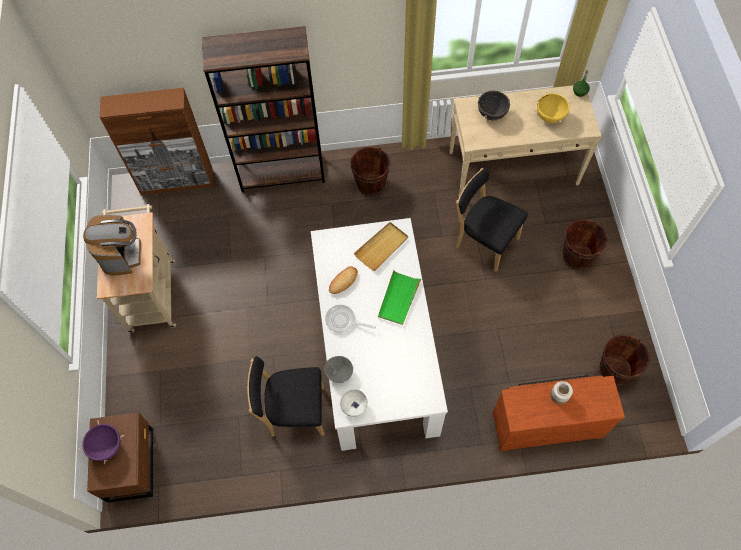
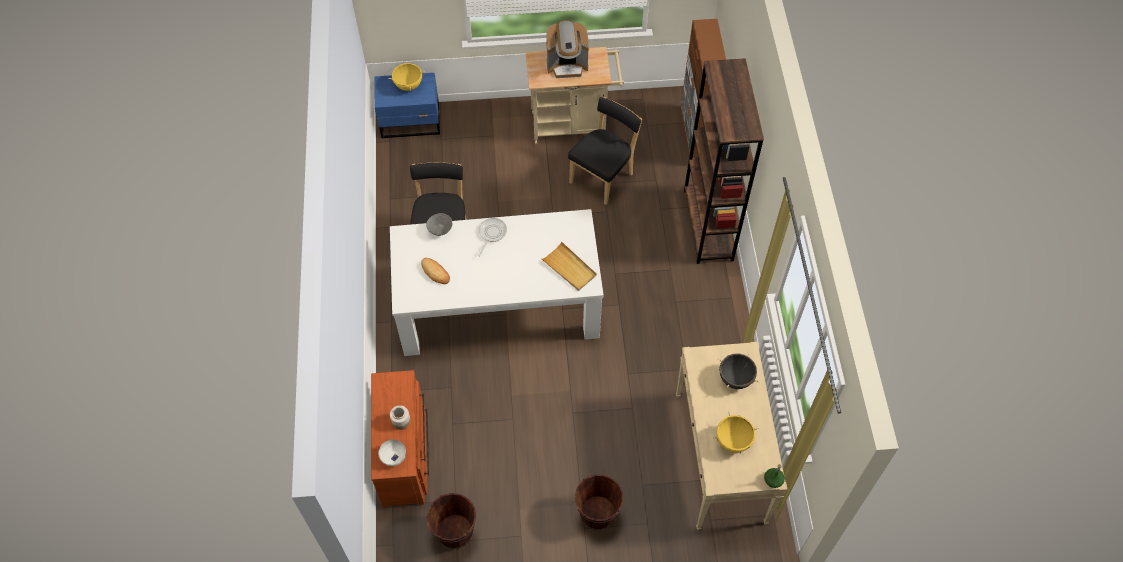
camera: 90 degrees right, 5 degrees down
(107, 446) = (408, 85): purple cooking pot -> yellow cooking pot
(132, 463) = (411, 122): brown nightstand -> blue nightstand
(343, 281) = (533, 235): bread -> bread (435, 272)
(354, 406) = (407, 240): white bowl -> white bowl (393, 456)
(371, 184) = (695, 307): brown bucket -> none
(398, 298) = (511, 280): green tray -> none
(484, 241) = (619, 416): black chair -> black chair (603, 176)

